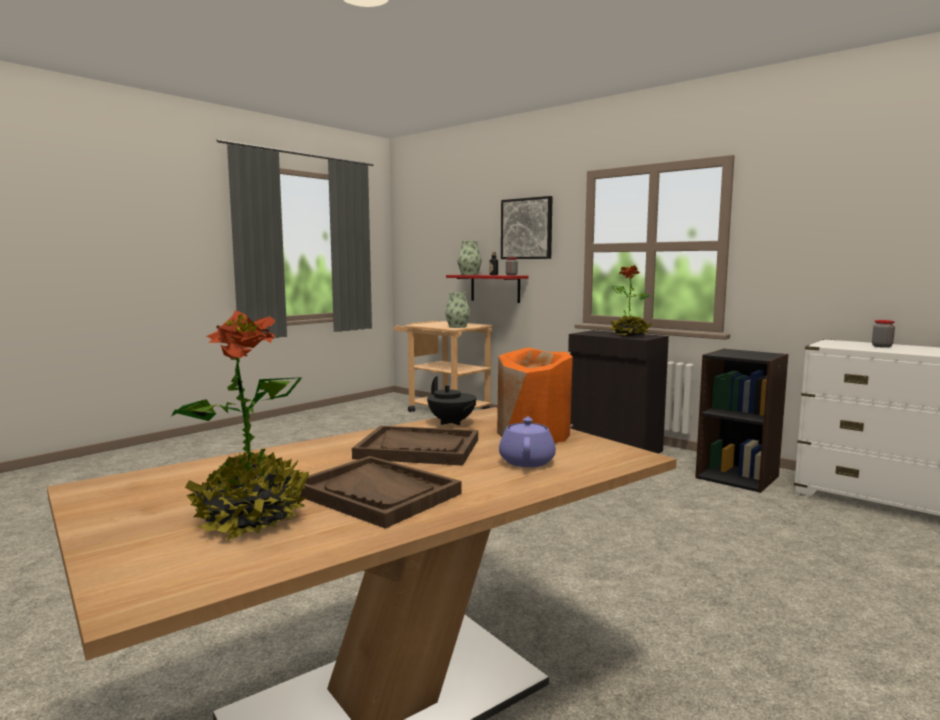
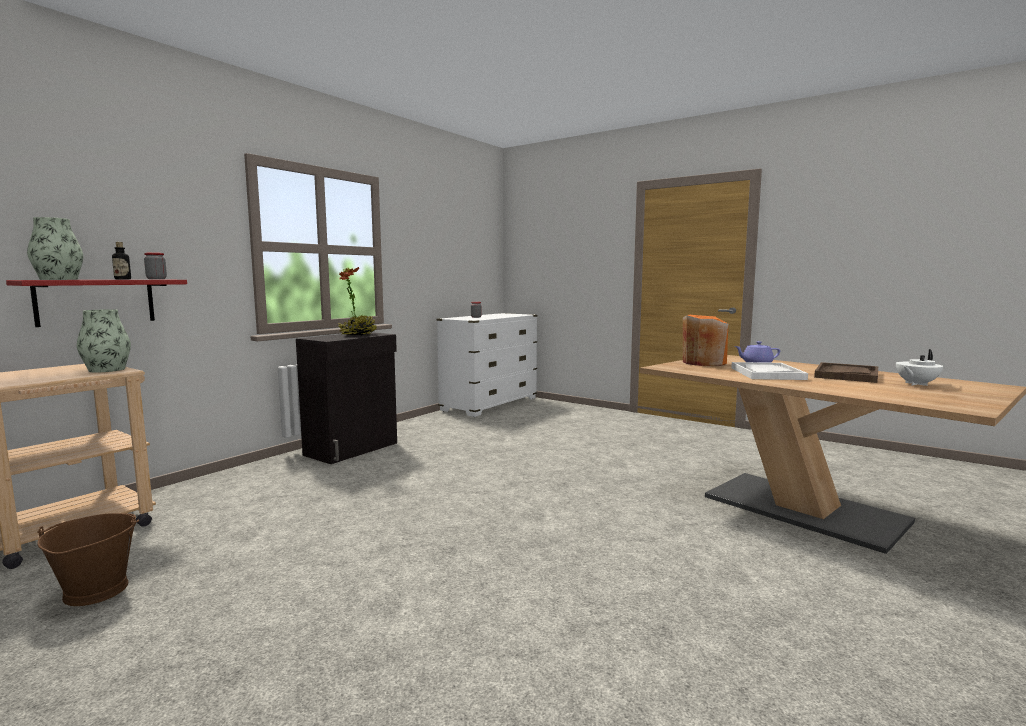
camera: 95 degrees left, 0 degrees up
(250, 518) = (915, 384): potted plant -> white teapot
(378, 425) = (95, 590): none -> brown bucket
(418, 449) = (766, 373): brown tray -> white tray
(452, 423) = (698, 371): black teapot -> none
(526, 228) = (155, 211): picture -> none
(737, 477) = (440, 424): black bookcase -> none

